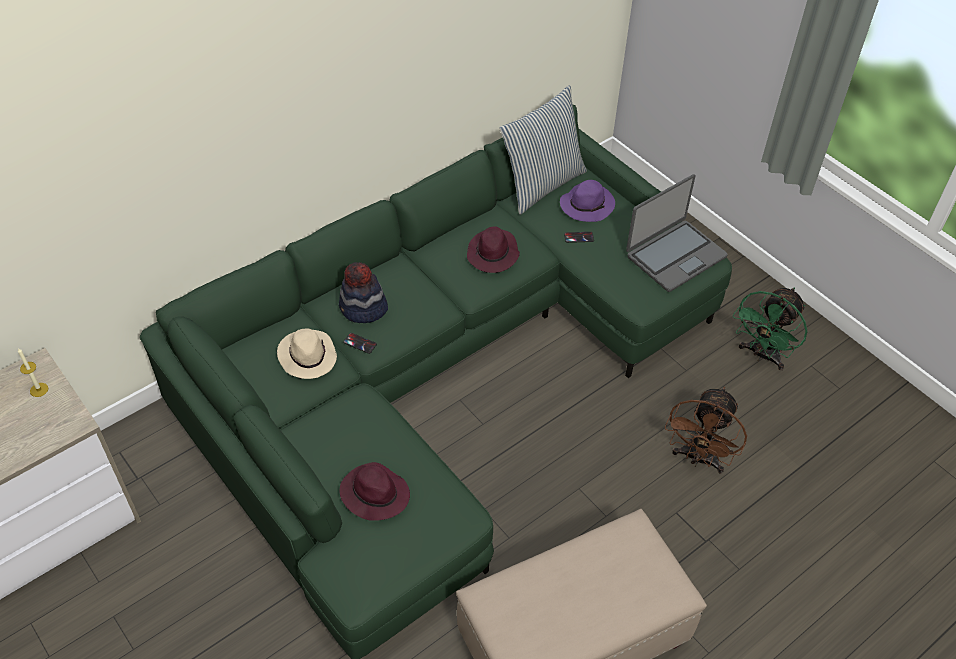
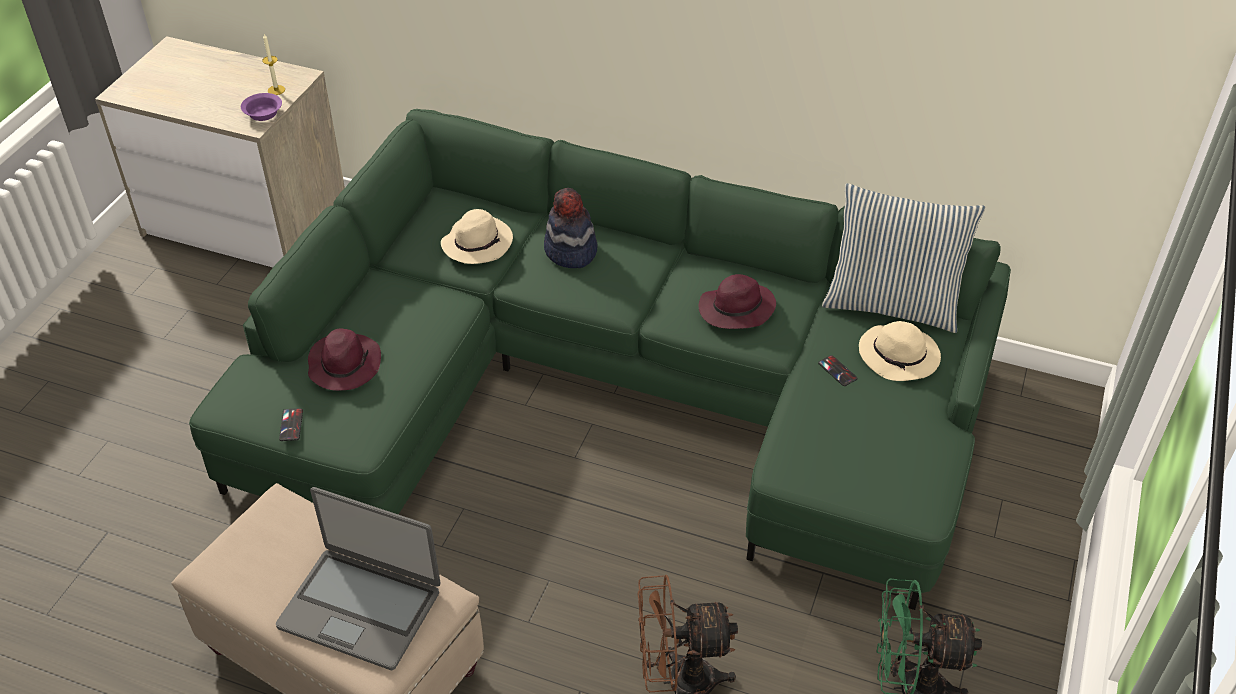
camera: 60 degrees right, 5 degrees down
(66, 412) = (262, 114): none -> purple bowl
(360, 343) = (525, 270): phone -> phone (291, 425)
(587, 205) = (900, 357): purple hat -> beige hat
(675, 256) = (895, 471): laptop -> laptop (361, 607)

